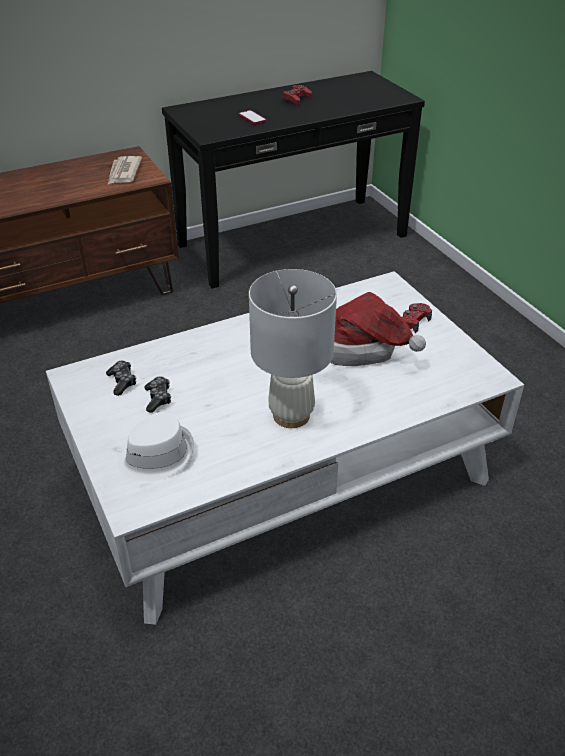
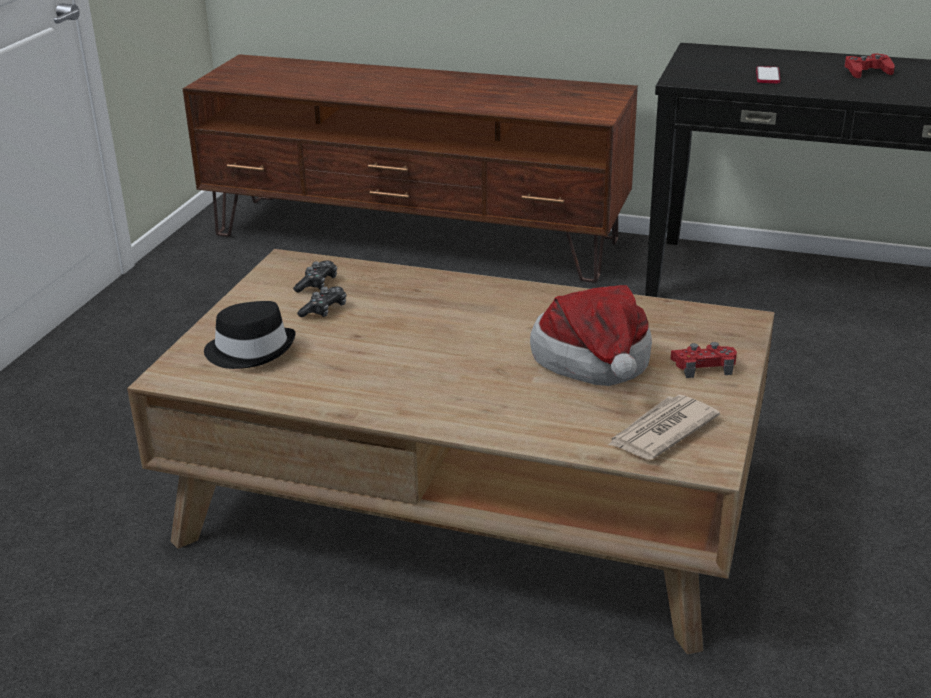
camera: 45 degrees right, 10 degrees down
(123, 172) = (577, 104): newspaper -> newspaper (661, 431)
(156, 455) = (251, 350): white hat -> black hat
(283, 471) = (470, 499): white coffee table -> brown coffee table
(291, 415) = (417, 381): white table lamp -> none

